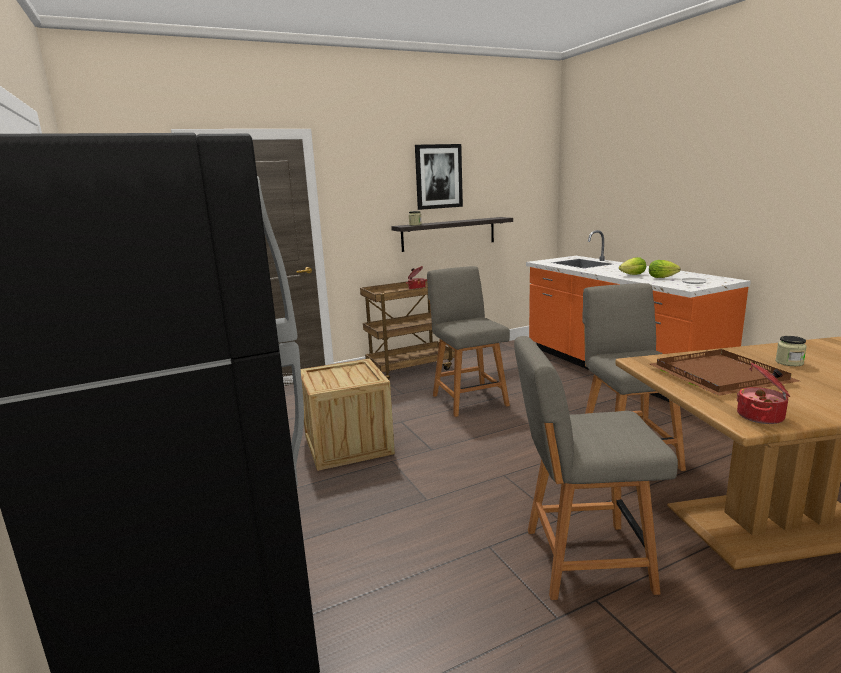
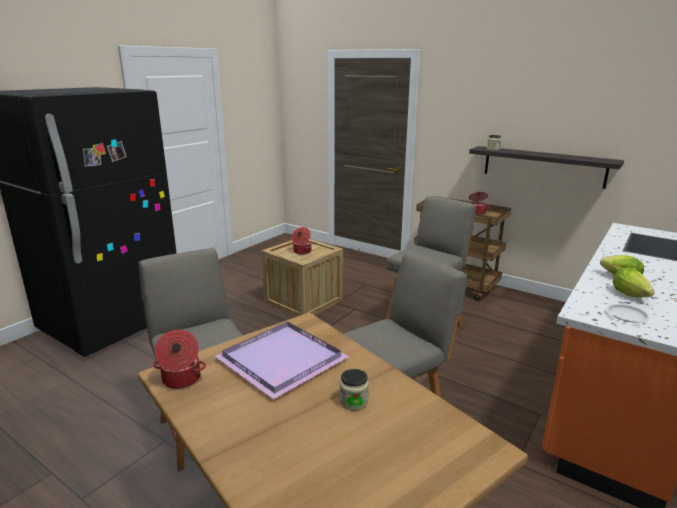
camera: 60 degrees right, 5 degrees up
(344, 377) = (302, 252): none -> cooking pot
(438, 176) = (542, 101): picture -> none
(722, 376) = (281, 361): brown tray -> purple tray

